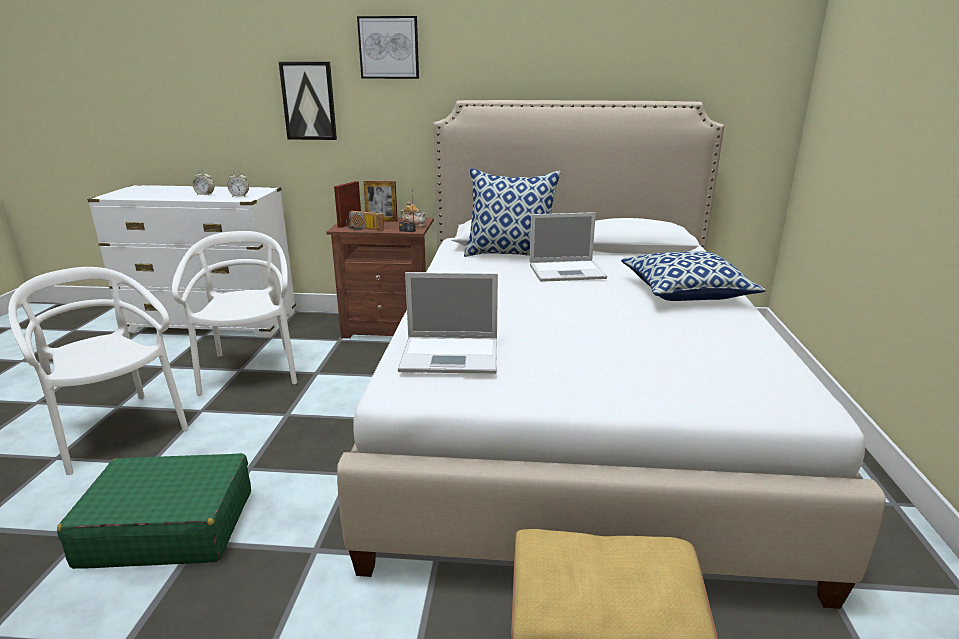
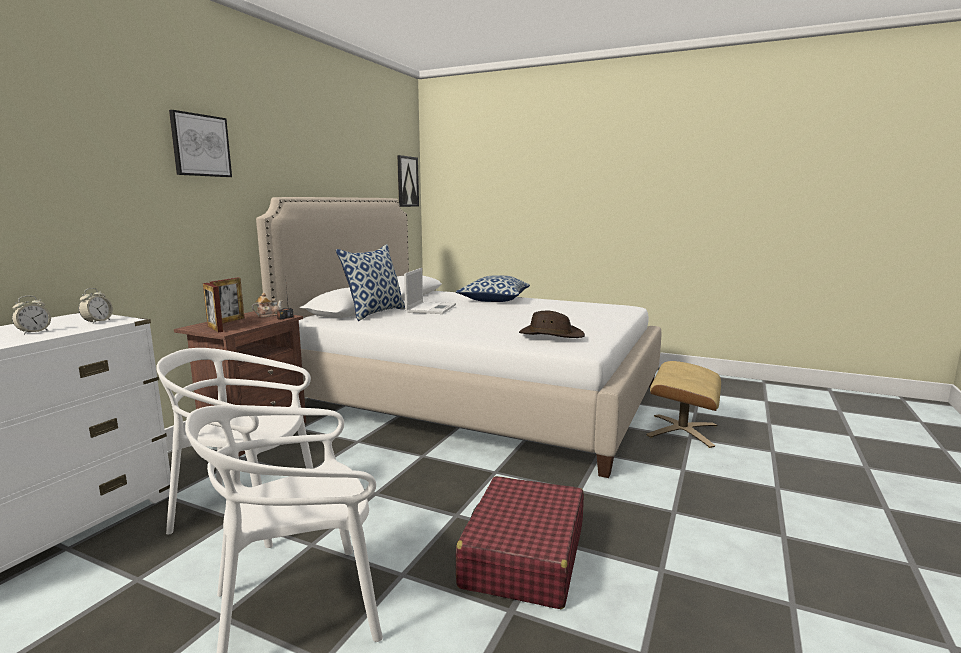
camera: 70 degrees left, 10 degrees down
(168, 527) = (523, 556): green suitcase -> red suitcase
(309, 101) = (116, 199): picture -> picture (407, 181)
(364, 229) = (248, 326): radio -> none
(452, 355) = (550, 335): laptop -> brown hat

